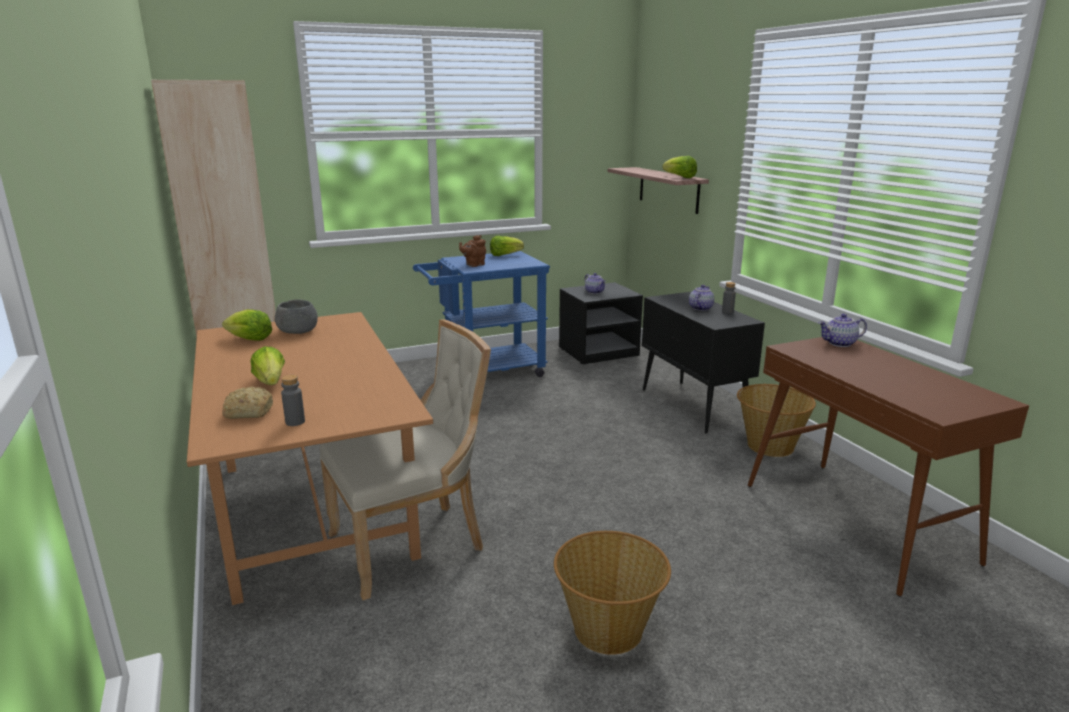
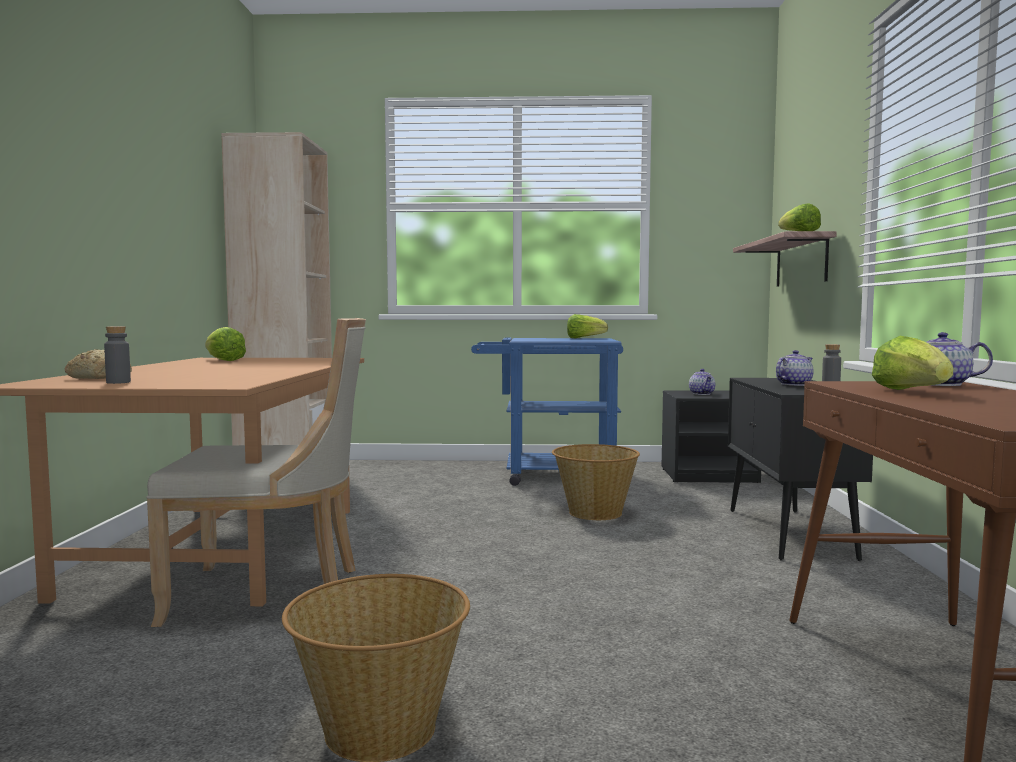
camera: 25 degrees right, 15 degrees down
(271, 382) = (169, 371): lettuce -> lettuce (911, 392)
(298, 331) = (276, 360): grey bowl -> none
(474, 265) = (534, 339): brown teapot -> none
(769, 446) = (875, 587): basket -> basket (594, 512)

